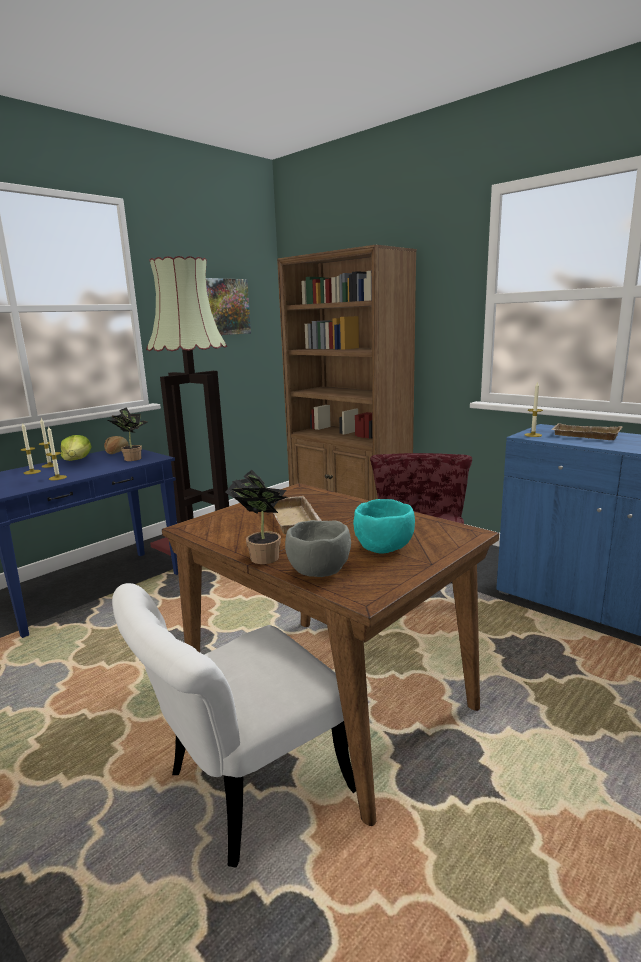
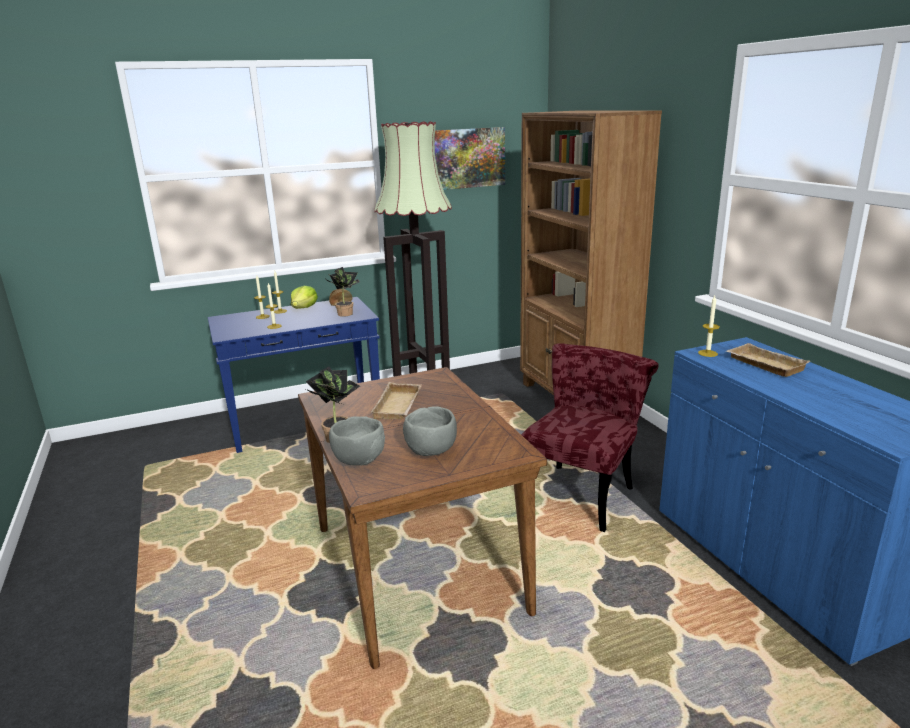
camera: 25 degrees right, 5 degrees up
(243, 791) = (307, 613): white chair -> none
(384, 548) = (432, 450): turquoise bowl -> grey bowl

